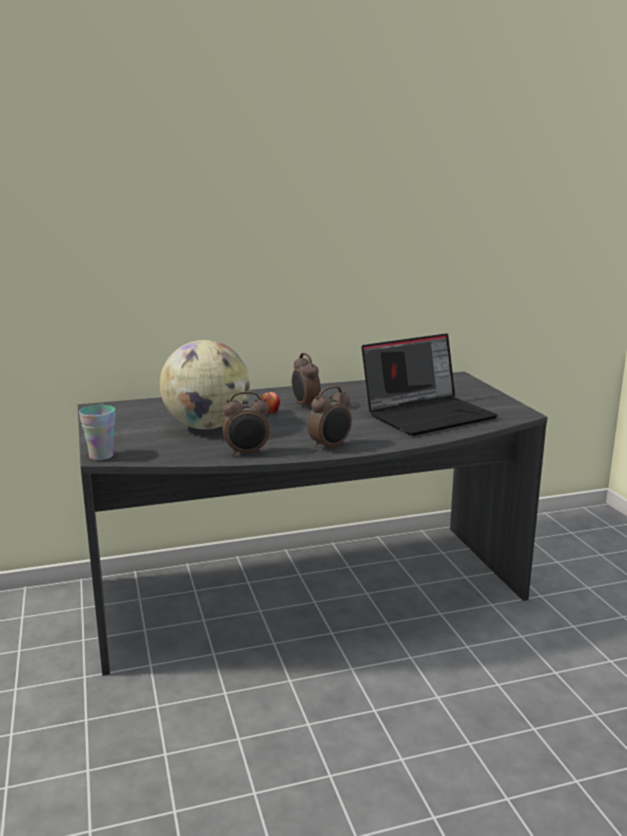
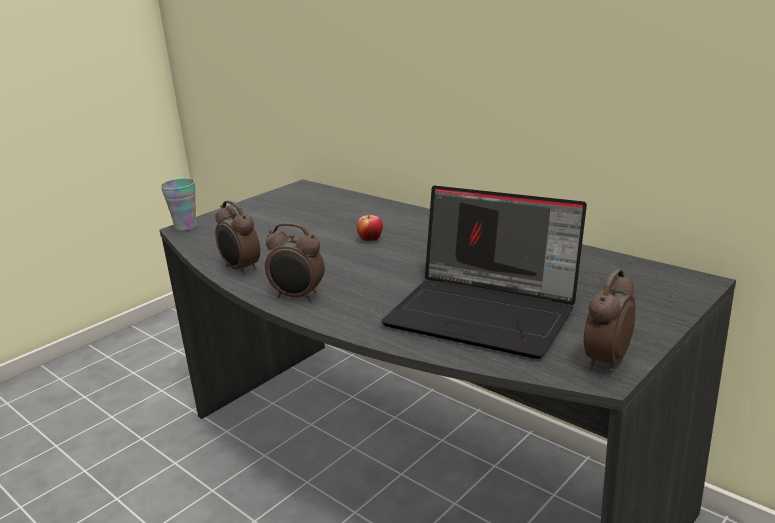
camera: 60 degrees right, 5 degrees up
(207, 426) = (298, 232): globe -> none
(305, 406) = (417, 246): alarm clock -> alarm clock (605, 361)

